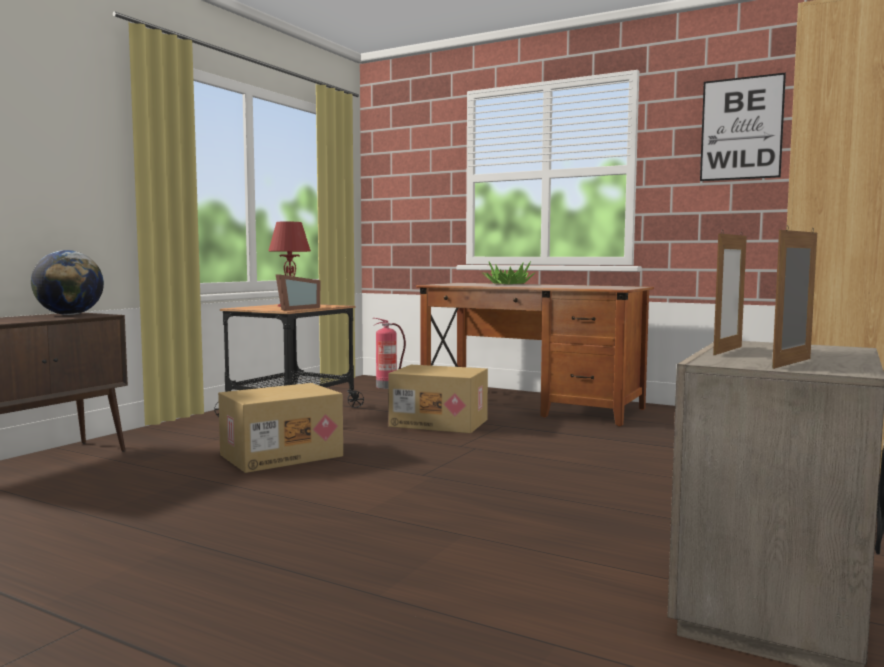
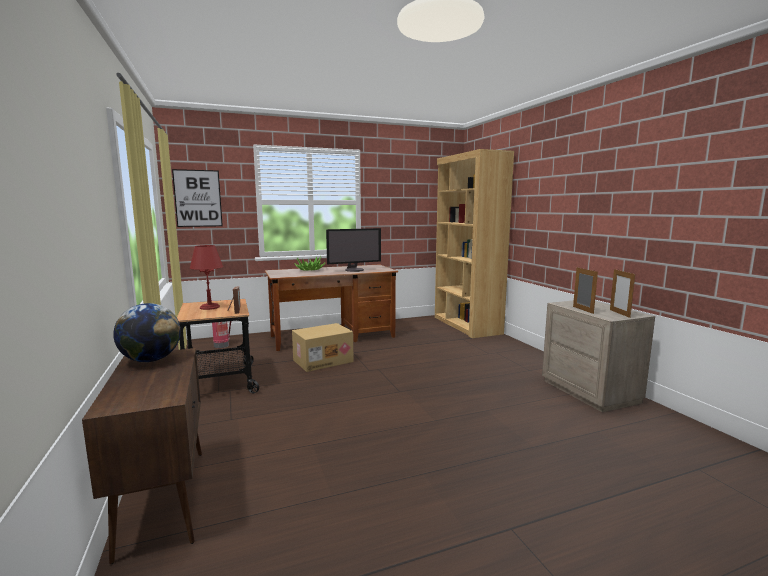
camera: 50 degrees left, 5 degrees up
(281, 455) = (308, 411): cardboard box -> none
(565, 286) = (354, 270): none -> monitor
(741, 128) = (407, 186): picture -> picture (198, 198)

